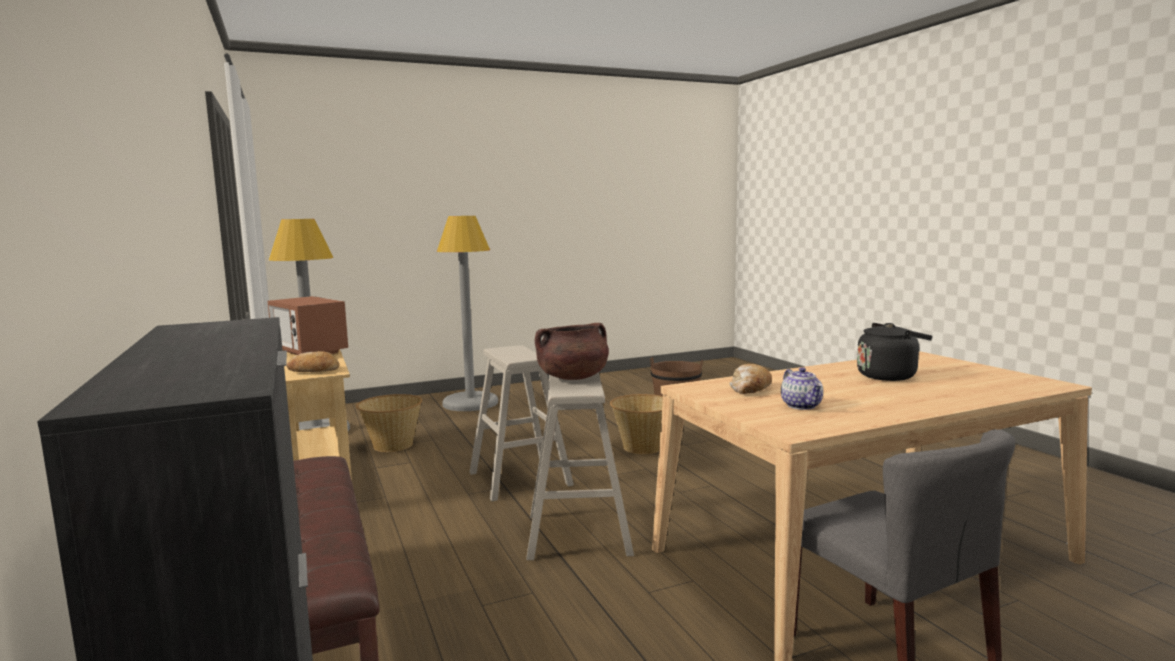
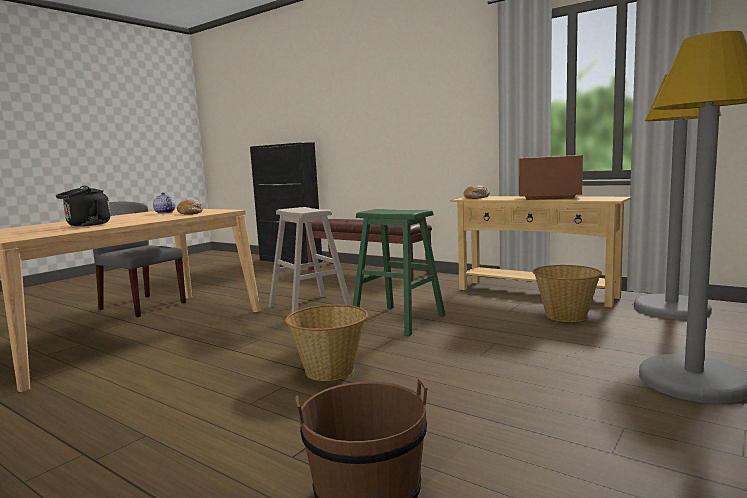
camera: 150 degrees right, 0 degrees up
(520, 479) = (398, 320): beige stool -> green stool
(573, 378) = (309, 210): brown cooking pot -> none

